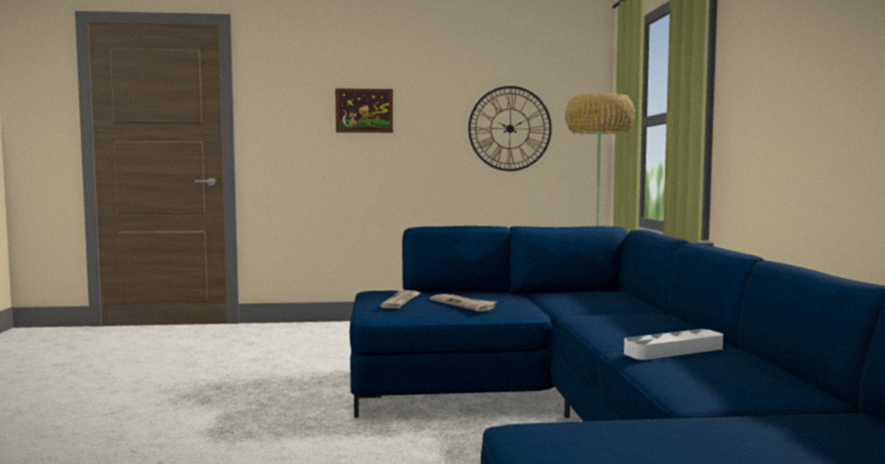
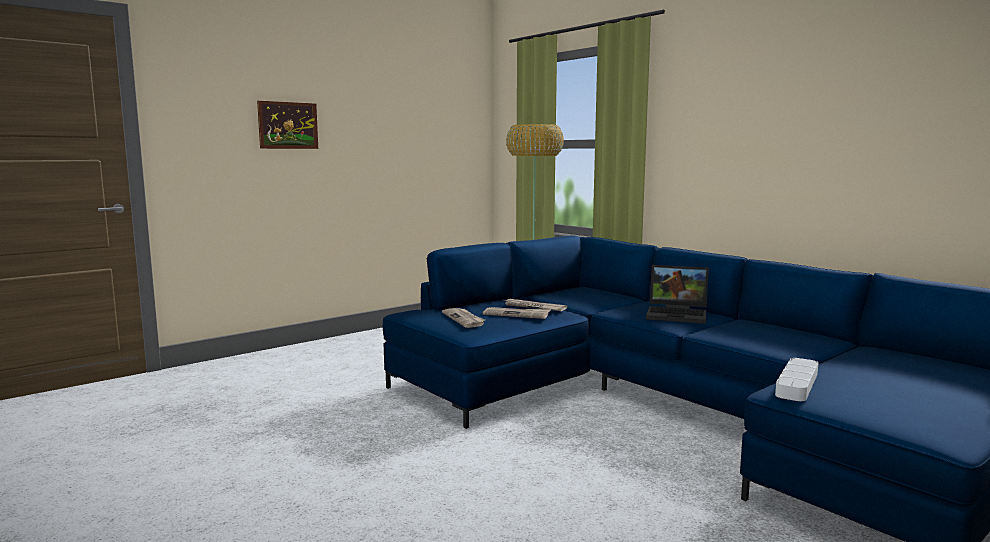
camera: 35 degrees left, 5 degrees up
(502, 301) = (534, 307): none -> newspaper
(510, 128) = (419, 145): wall clock -> none
(650, 330) = (678, 315): none -> laptop
(674, 350) = (723, 327): white tray -> white tray (797, 384)

